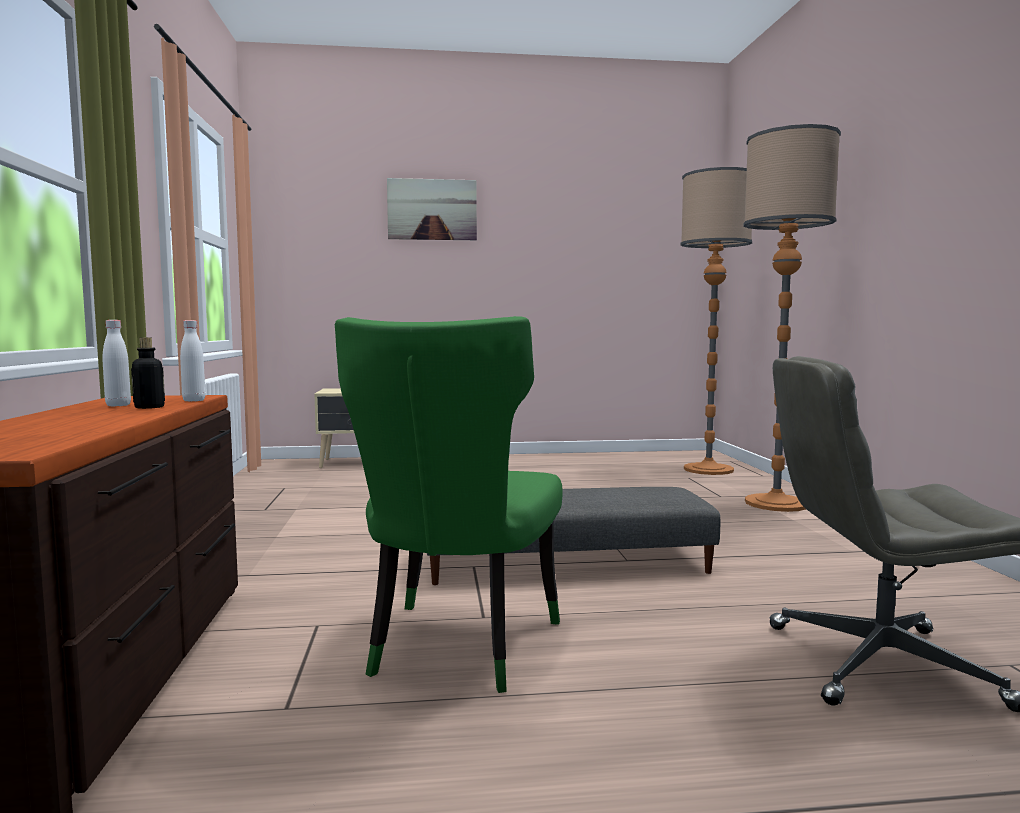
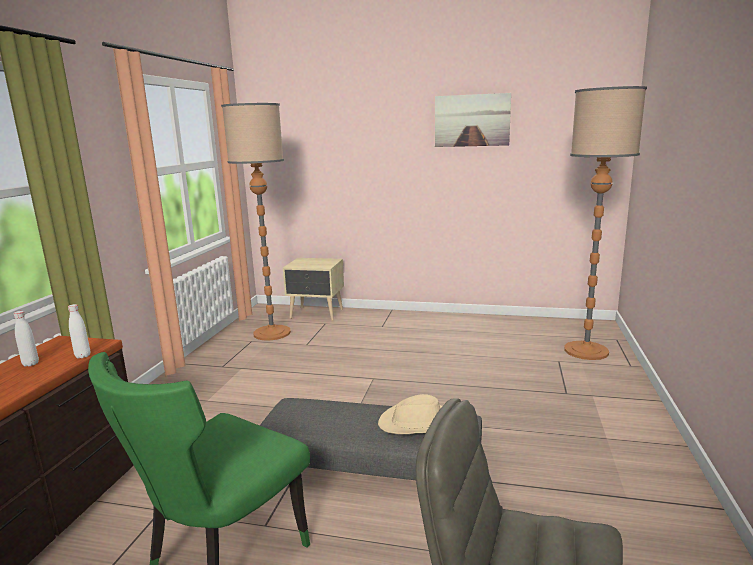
camera: 20 degrees right, 10 degrees up
(149, 407) = (39, 372): bottle -> none
(432, 209) = (373, 119): picture -> picture (472, 120)
(624, 493) = (417, 424): none -> beige hat
(776, 503) = (609, 411): floor lamp -> floor lamp (272, 333)

